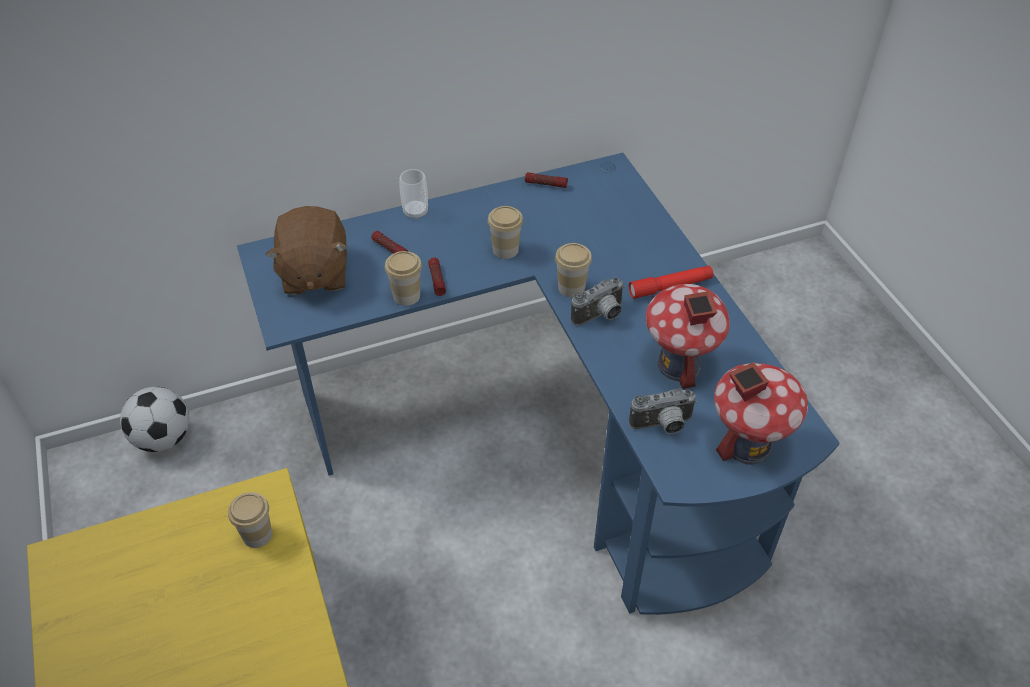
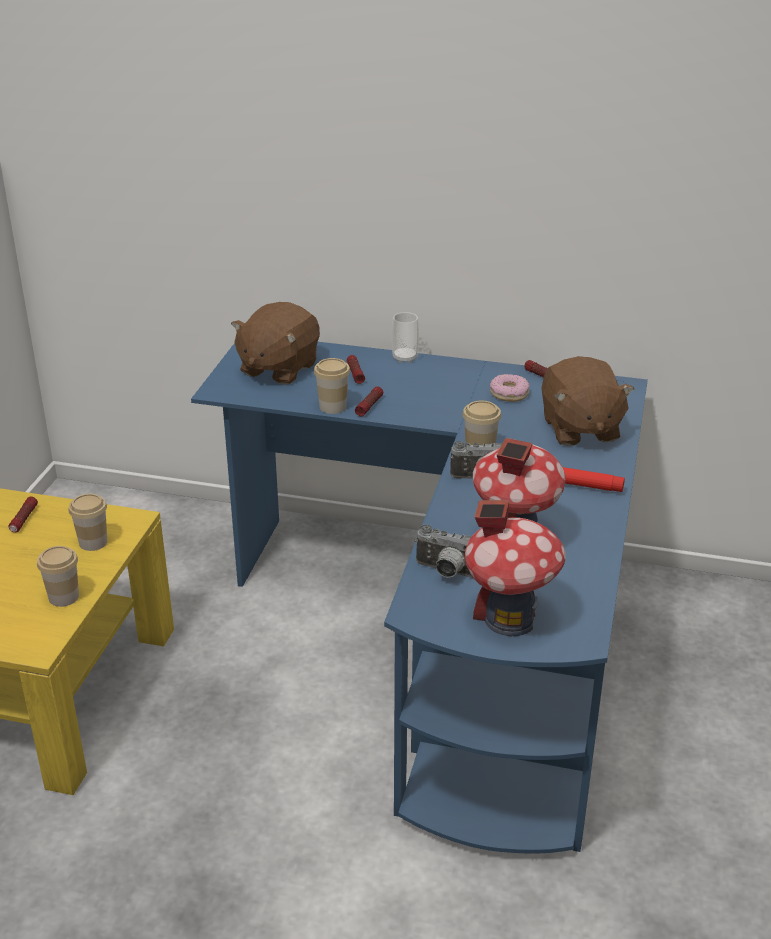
camera: 35 degrees right, 15 degrees down
(161, 547) = (24, 519): none -> flashlight
(163, 438) = (141, 505): football -> none
(505, 250) = (452, 407): cup -> cup (64, 597)
(536, 214) = (509, 394): none -> donut
(622, 227) = (579, 429): none -> brown plush toy

